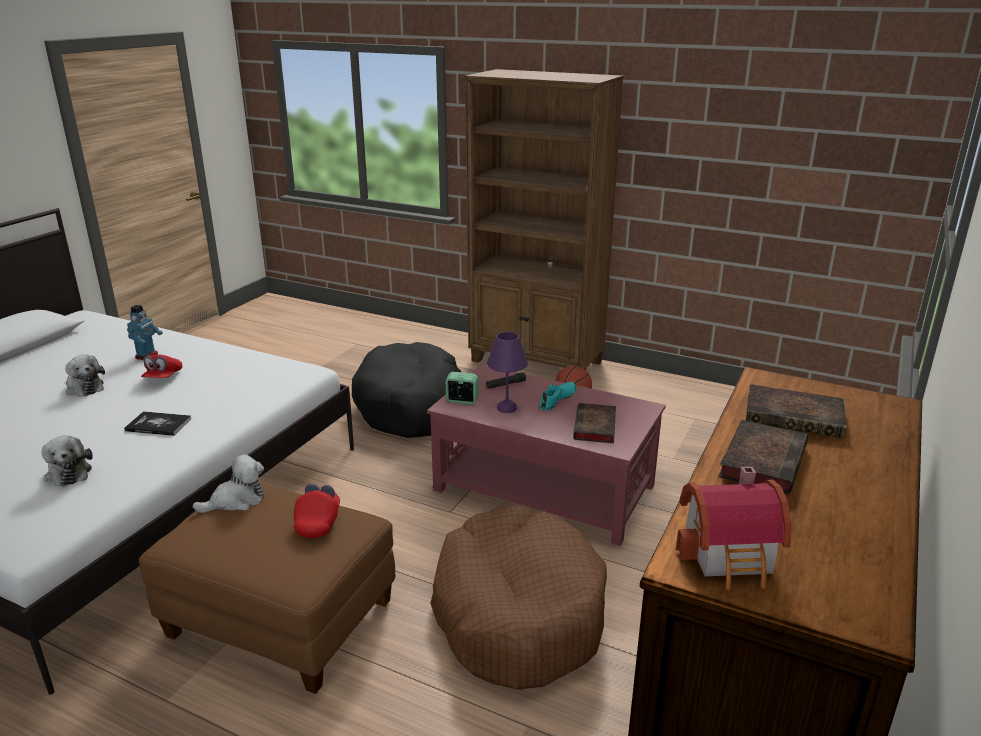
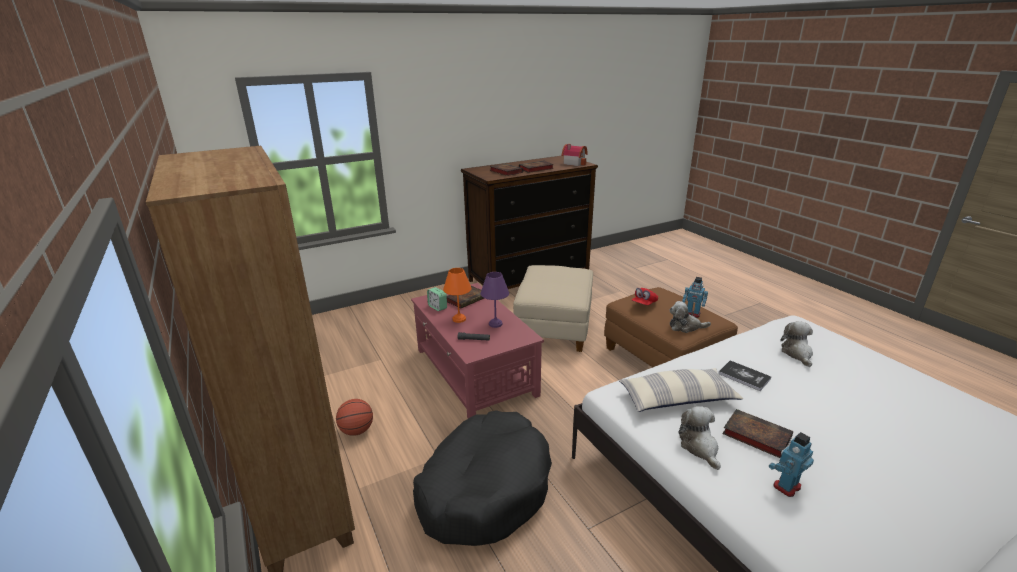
camera: 145 degrees left, 0 degrees up
(84, 387) = (839, 451): plush toy -> plush toy (699, 447)
(163, 377) = (754, 435): red cap -> book
(224, 525) = (692, 314): none -> toy robot
(239, 383) = (677, 399): none -> pillow
(462, 401) = (515, 337): alarm clock -> alarm clock (437, 307)
(517, 612) = (553, 327): brown dog bed -> beige ottoman
(557, 399) = (459, 319): turquoise shoe -> orange table lamp

